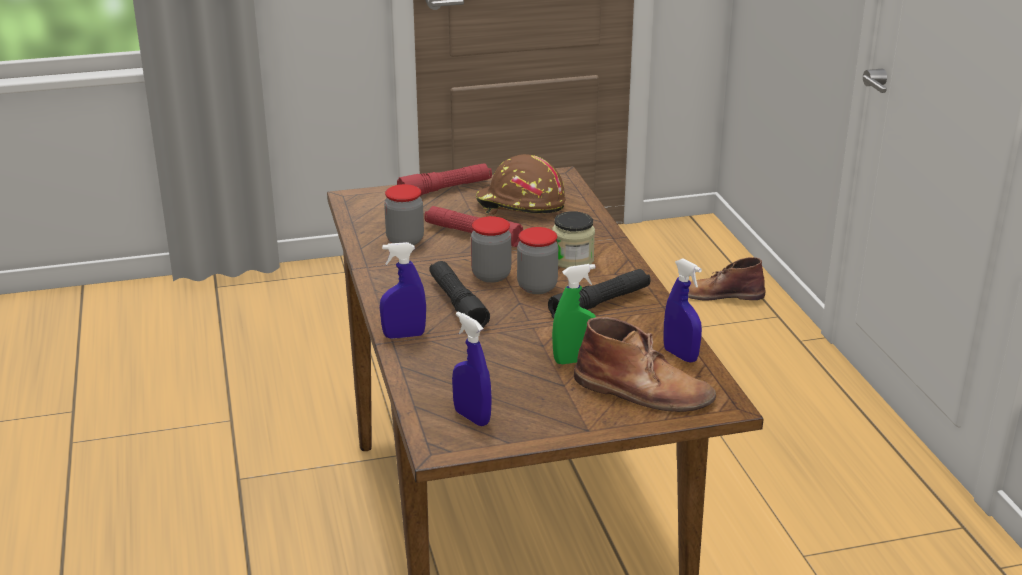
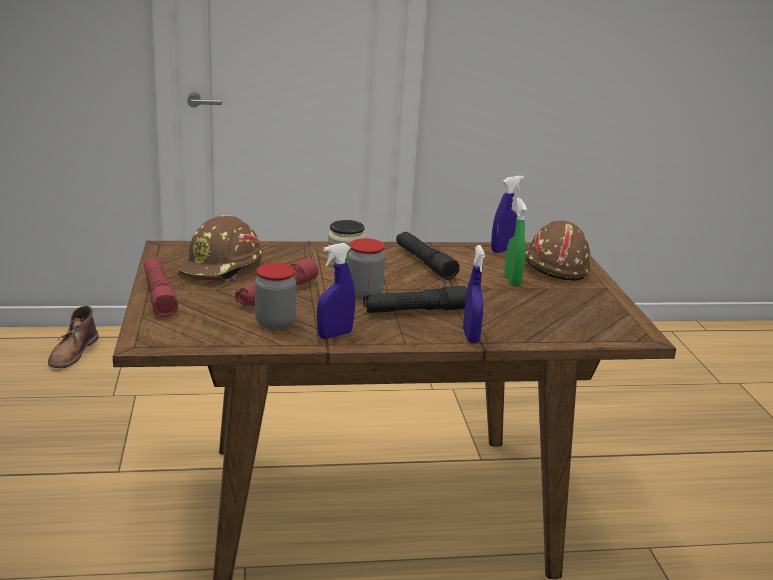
camera: 85 degrees left, 5 degrees down
(472, 417) = (599, 322): blue spray bottle -> blue spray bottle (335, 335)
(537, 287) = (391, 279): jar -> none
(644, 391) = (553, 266): brown boot -> brown hard hat

